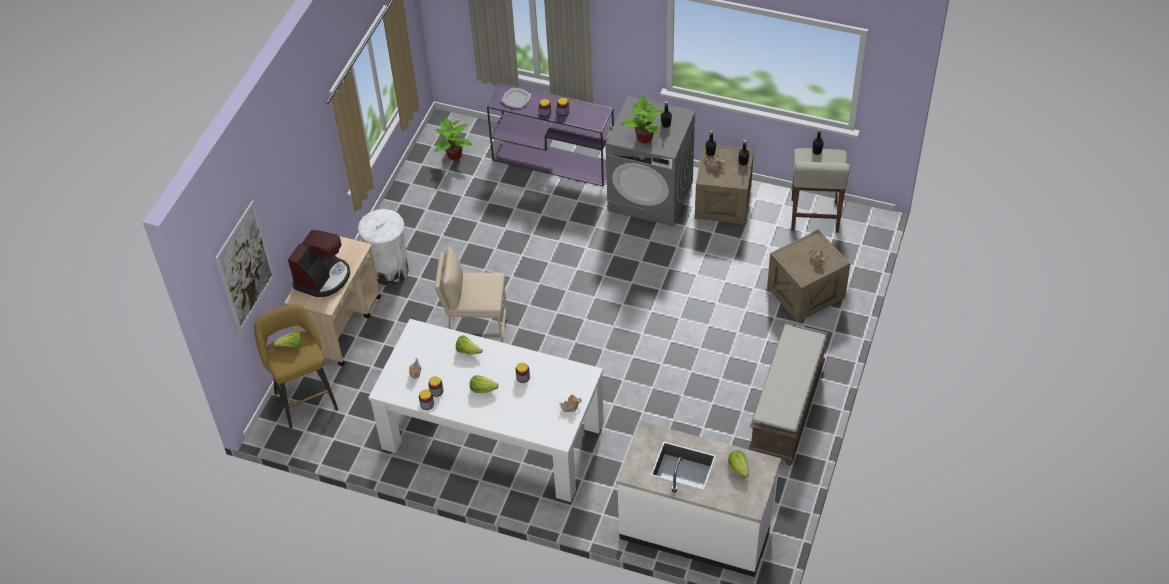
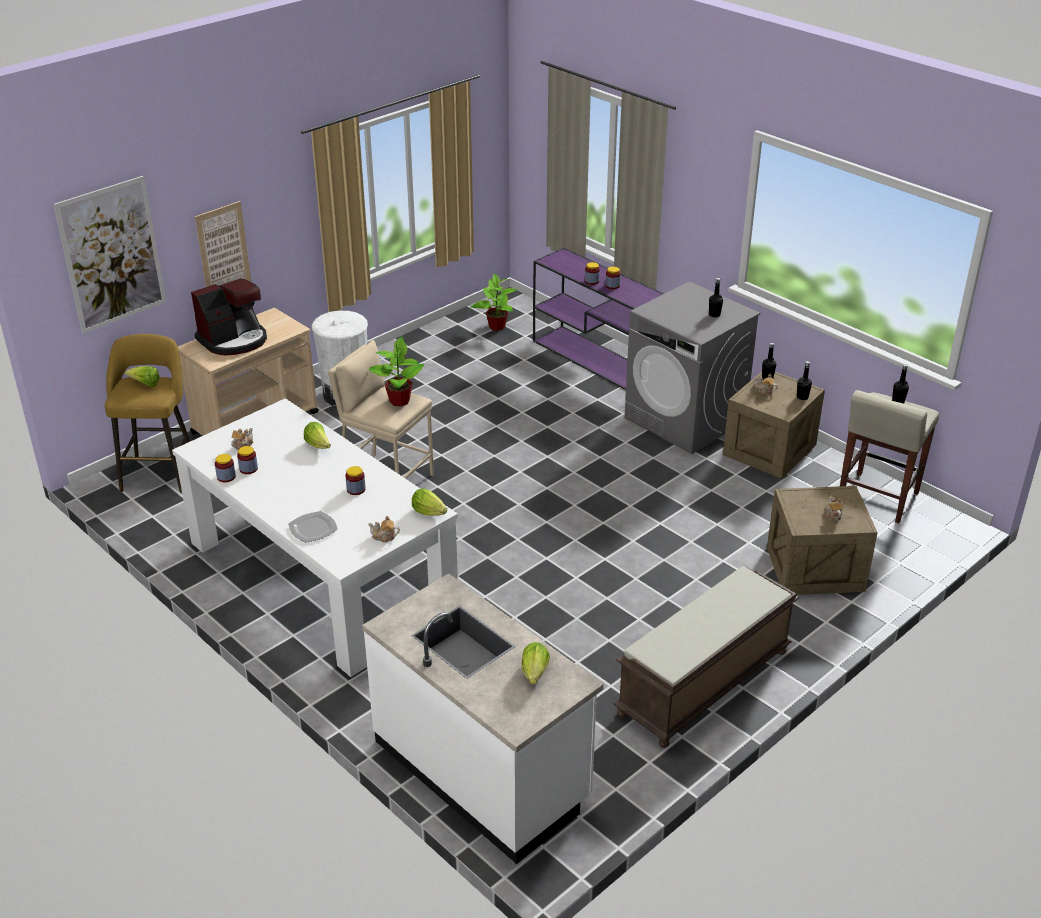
camera: 25 degrees right, 15 degrees down
(295, 215) = (223, 251): none -> picture
(483, 389) = (300, 484): lettuce -> lettuce (428, 512)
(516, 99) = (569, 263): plate -> plate (312, 528)
(644, 138) = (679, 318): potted plant -> potted plant (399, 400)

